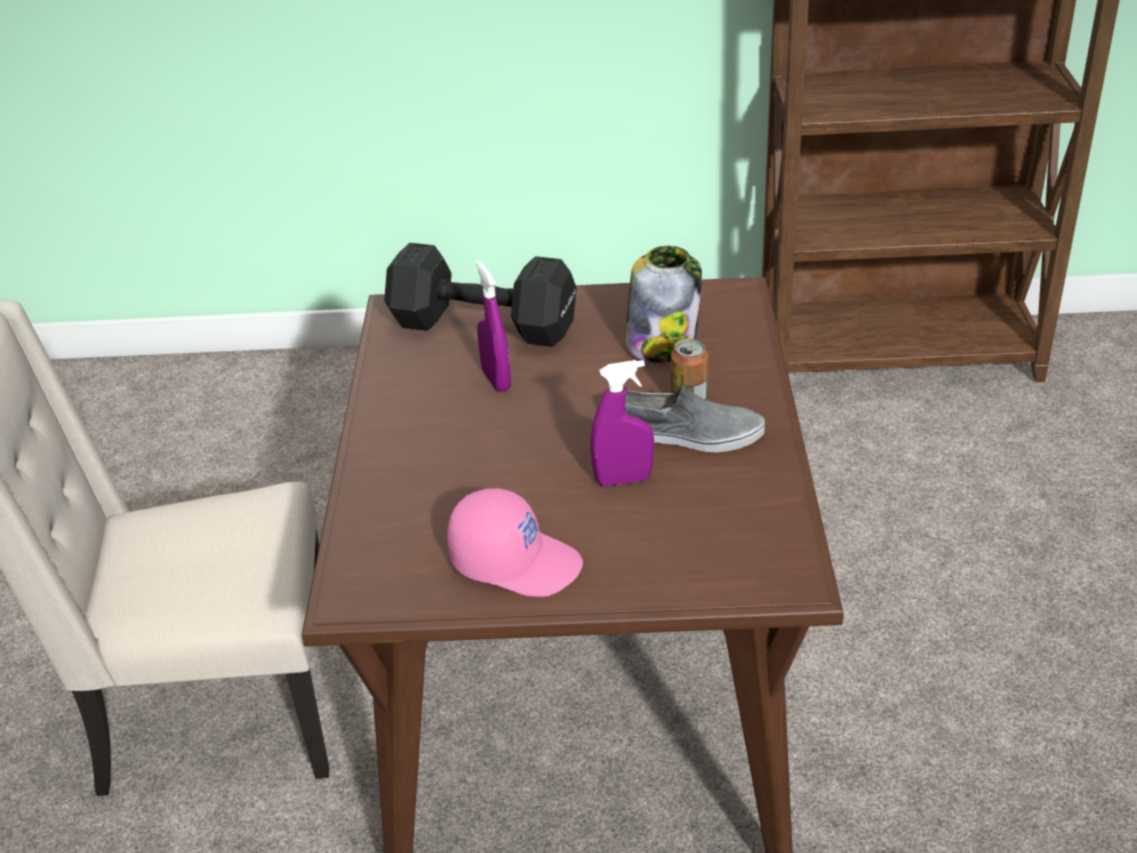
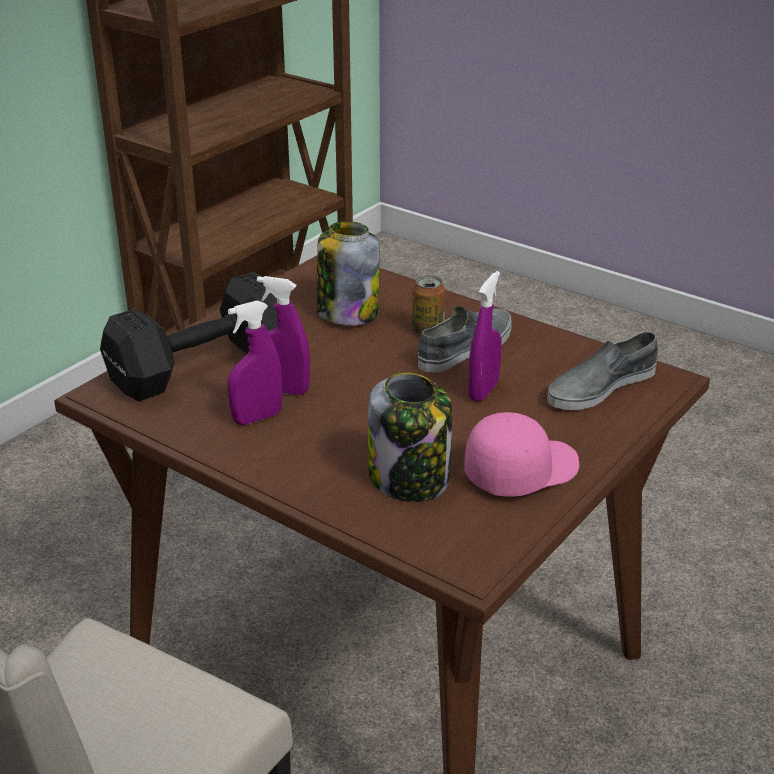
camera: 55 degrees left, 5 degrees down
(438, 507) = (410, 479): none -> jar
(441, 389) = (257, 418): none -> purple spray bottle
(721, 545) = (600, 386): none -> grey shoe

